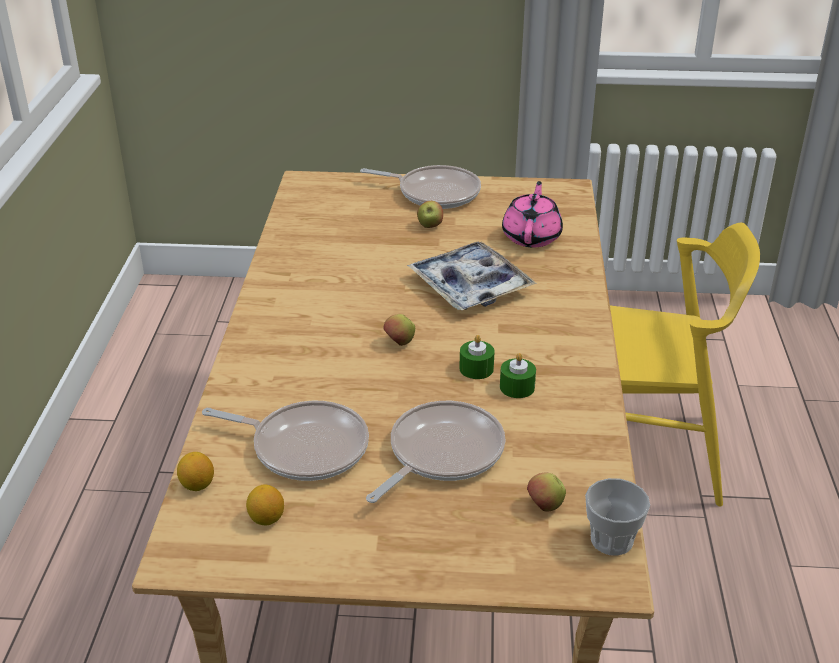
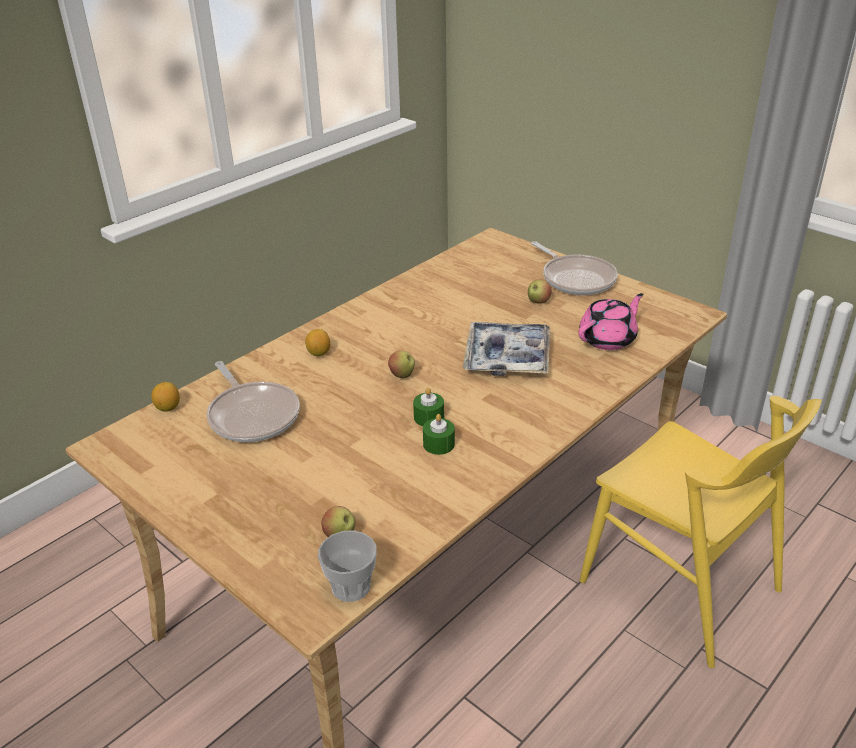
camera: 40 degrees right, 0 degrees up
(266, 519) = (174, 448): lemon -> lemon (319, 353)
(441, 453) = (325, 463): frying pan -> none

